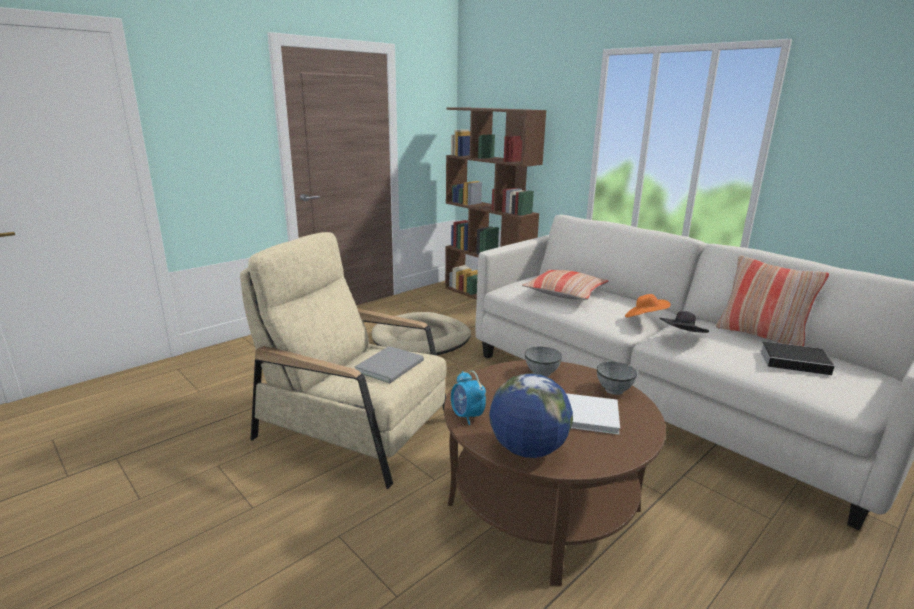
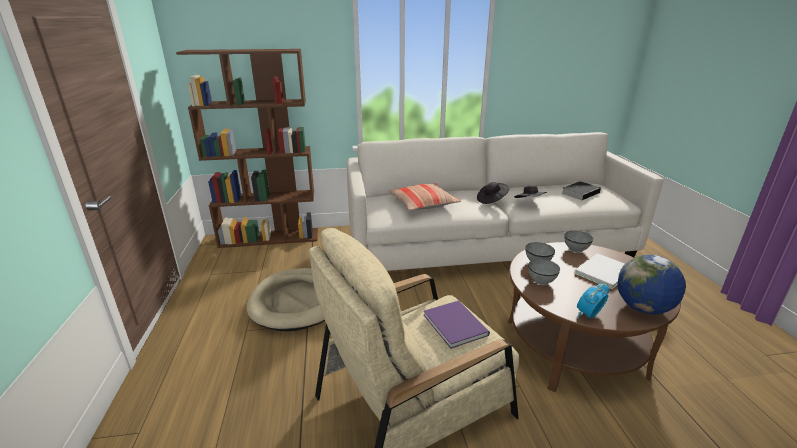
camera: 55 degrees left, 5 degrees up
(392, 366) = (455, 323): grey book -> purple book
(467, 416) = (588, 315): alarm clock -> alarm clock turned 135 degrees clockwise
(502, 381) = (541, 281): none -> grey bowl
(645, 318) = (491, 200): orange hat -> black hat
(761, 336) = (541, 186): pillow -> none

